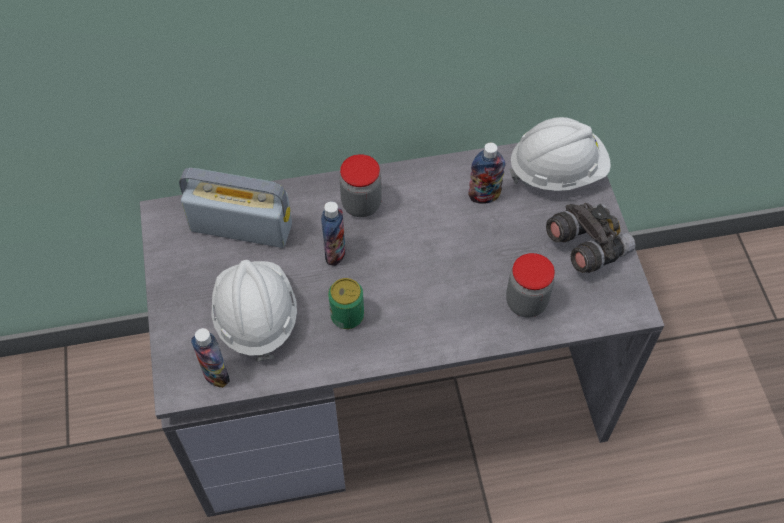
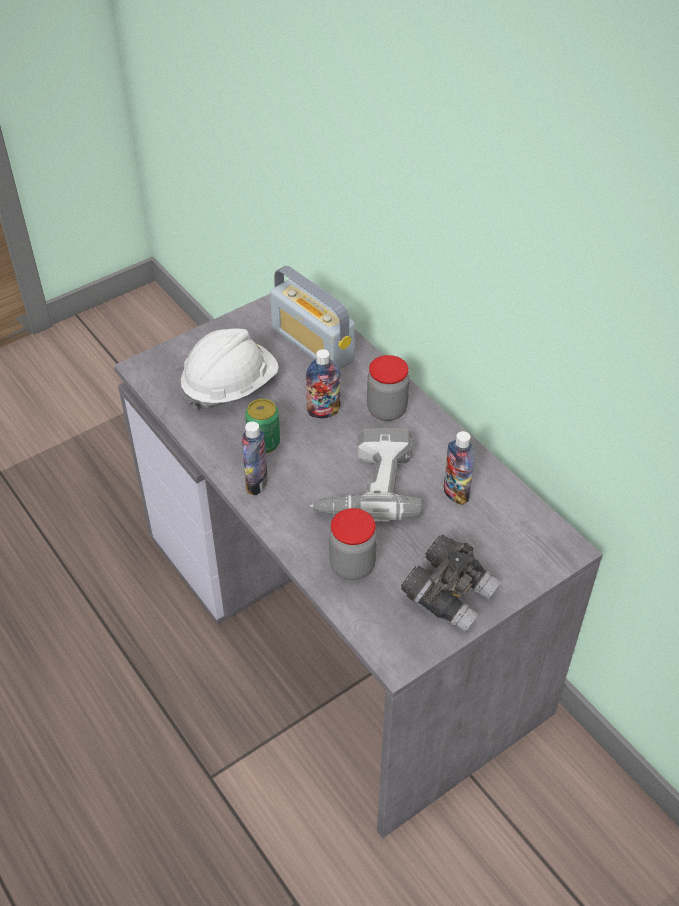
camera: 65 degrees right, 10 degrees down
(216, 375) = (164, 384): bottle -> bottle (257, 483)
(241, 227) = (312, 344): radio -> radio turned 150 degrees clockwise
(441, 256) = (366, 485): none -> power drill
(557, 171) = (528, 542): white hard hat -> none

